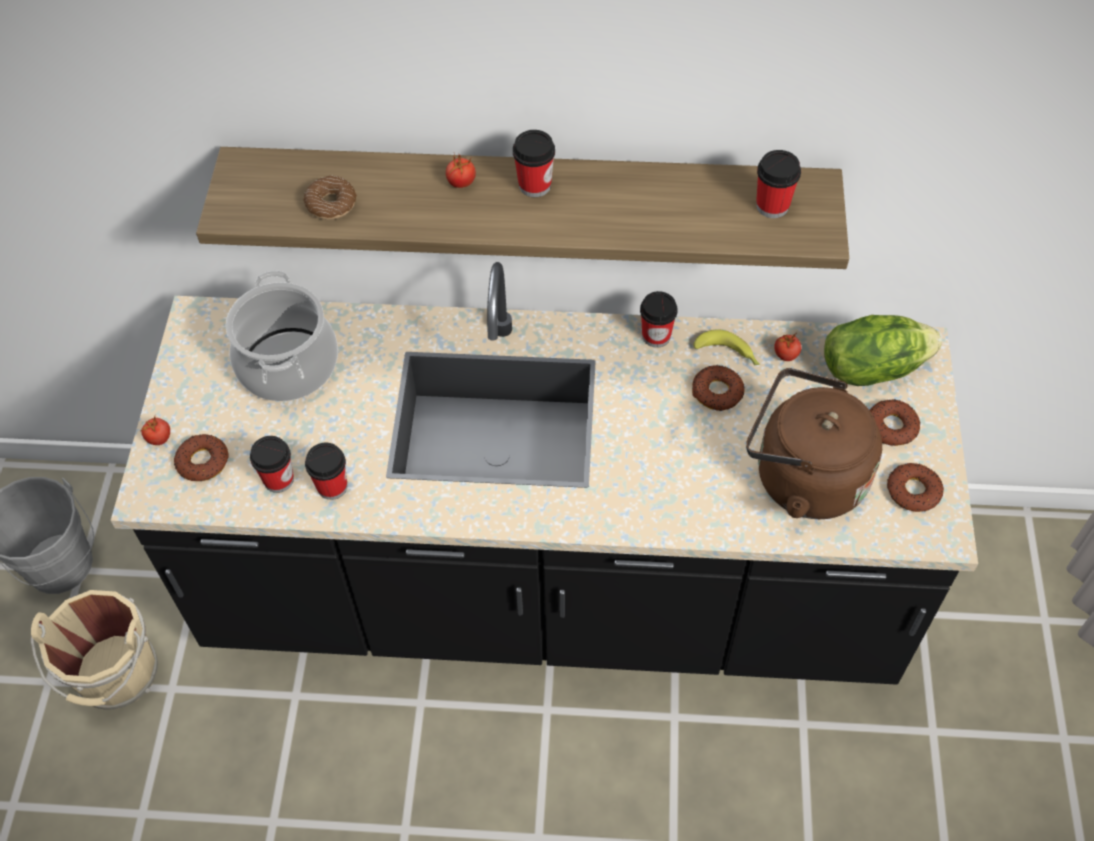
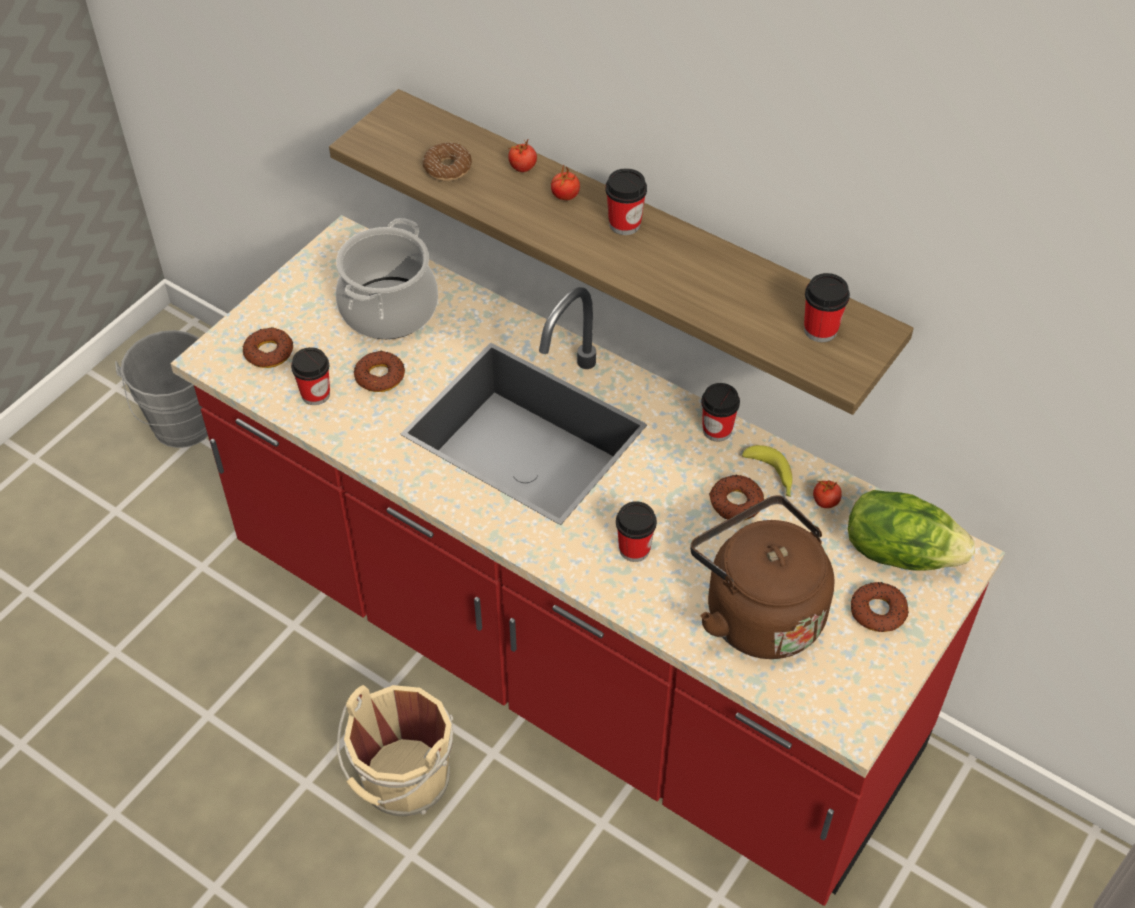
camera: 30 degrees right, 5 degrees down
(117, 676) = (168, 534): beige bucket -> beige bucket (403, 782)
(159, 438) = (249, 319): tomato -> tomato (522, 167)
(332, 486) = (352, 420): cup -> cup (634, 549)
(551, 591) = (567, 655): black counter -> red counter
(913, 491) = (854, 676): donut -> donut (380, 376)

